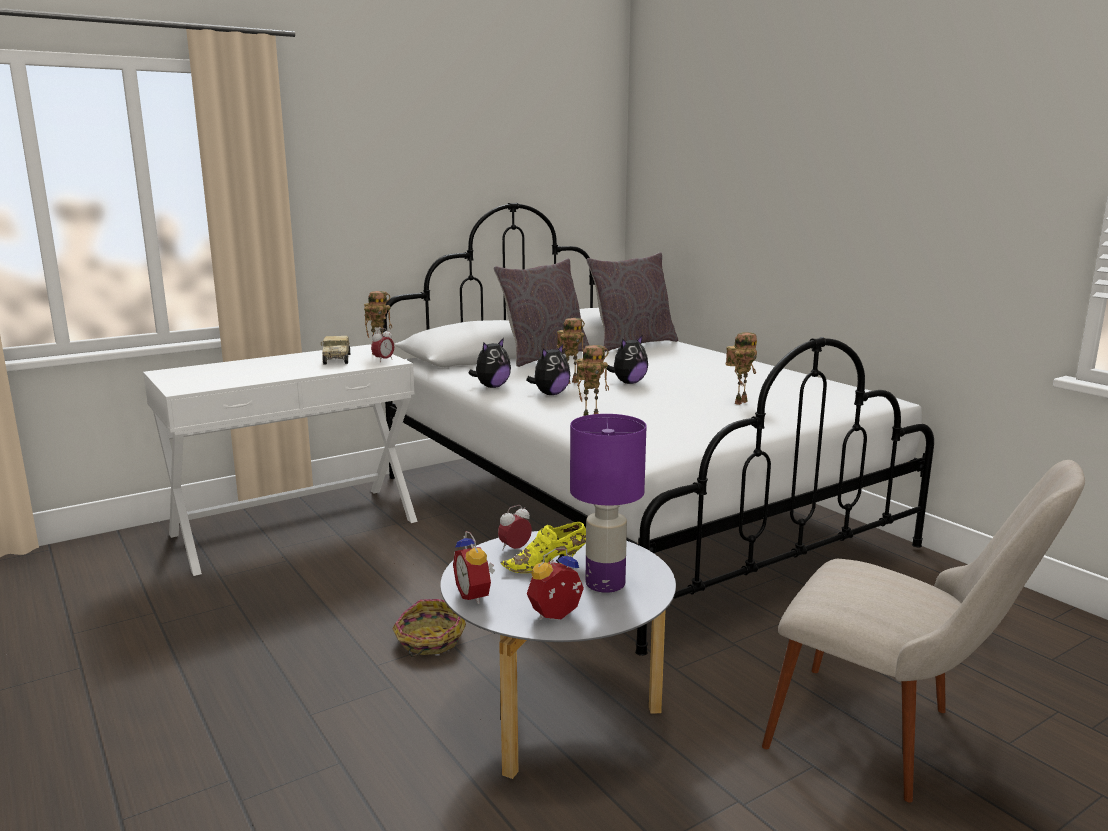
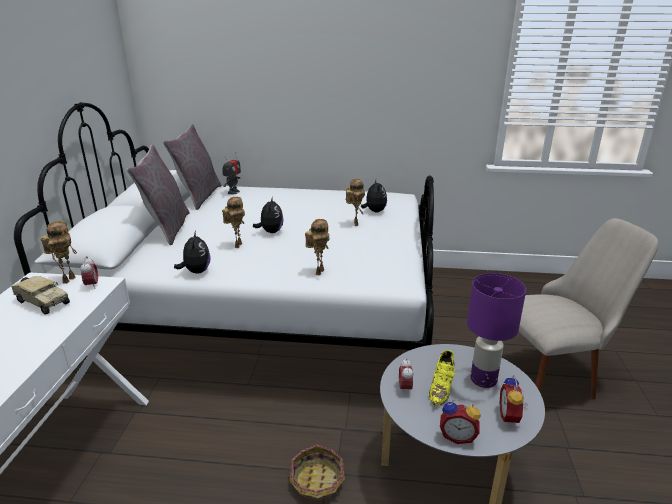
camera: 50 degrees left, 10 degrees up
(550, 394) = (249, 261): plush toy -> plush toy (374, 211)
(677, 348) = (233, 192): none -> toy robot

